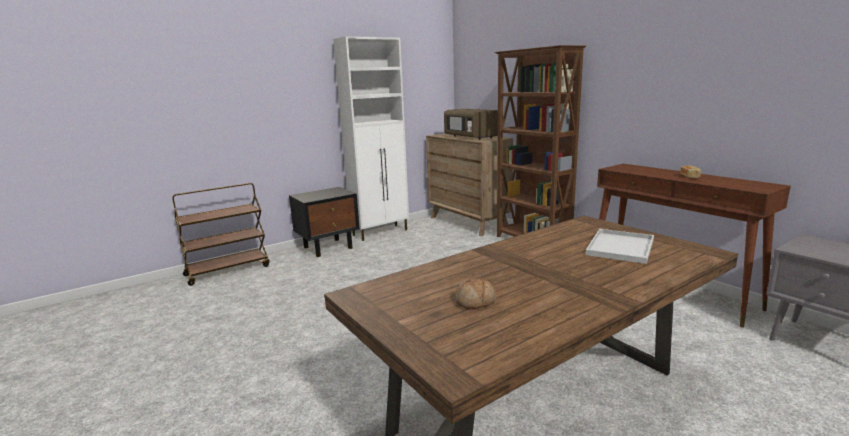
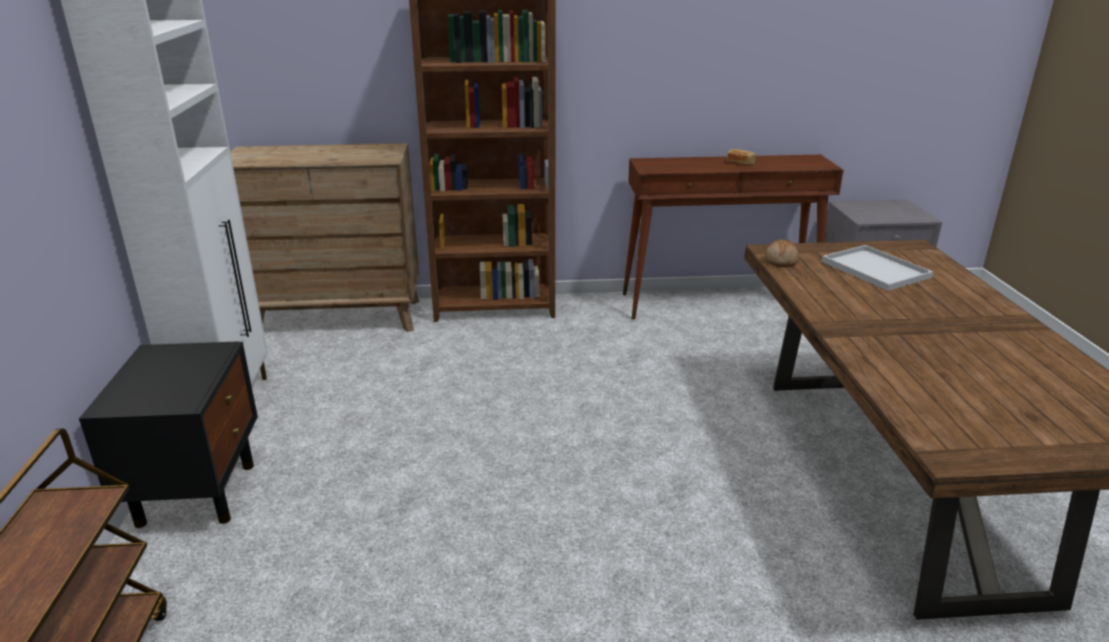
camera: 60 degrees left, 10 degrees up
(469, 137) = (327, 155): brown microwave -> none
(475, 302) = (1004, 385): bread -> bread (781, 261)

